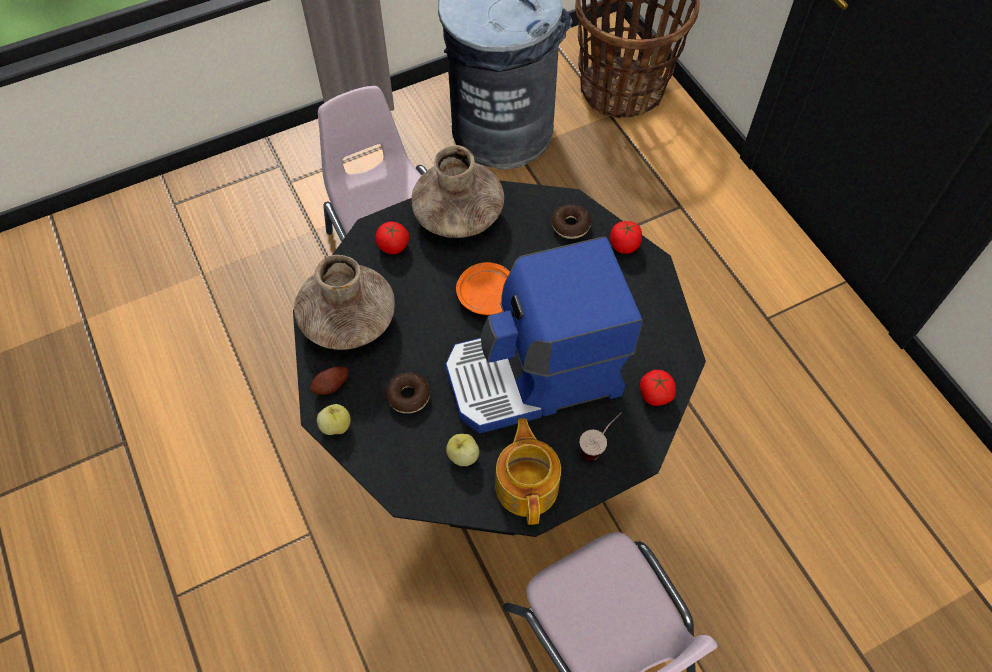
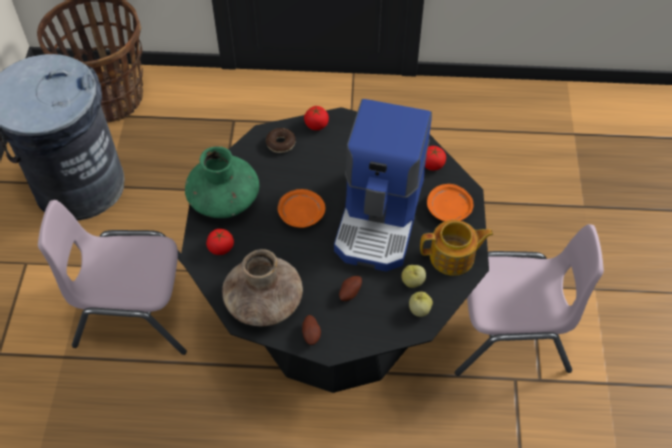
camera: 60 degrees left, 5 degrees down
(336, 426) = (344, 345): apple -> apple (419, 309)
(408, 396) = (349, 292): donut -> potato
(458, 215) = (224, 199): brown vase -> green vase
(527, 484) = (453, 257): teapot -> teapot turned 150 degrees clockwise
(598, 446) = (449, 209): cup -> orange plate

